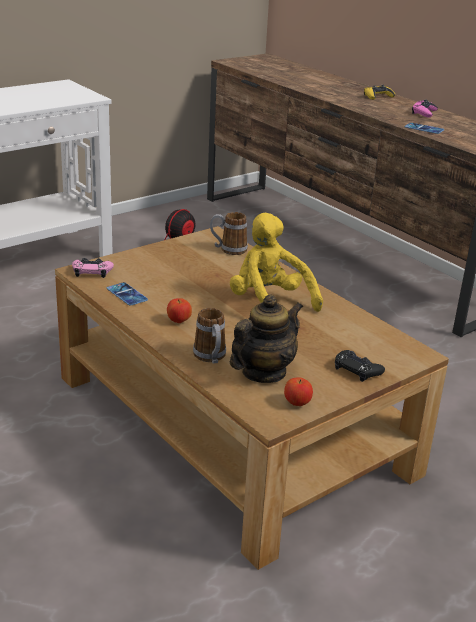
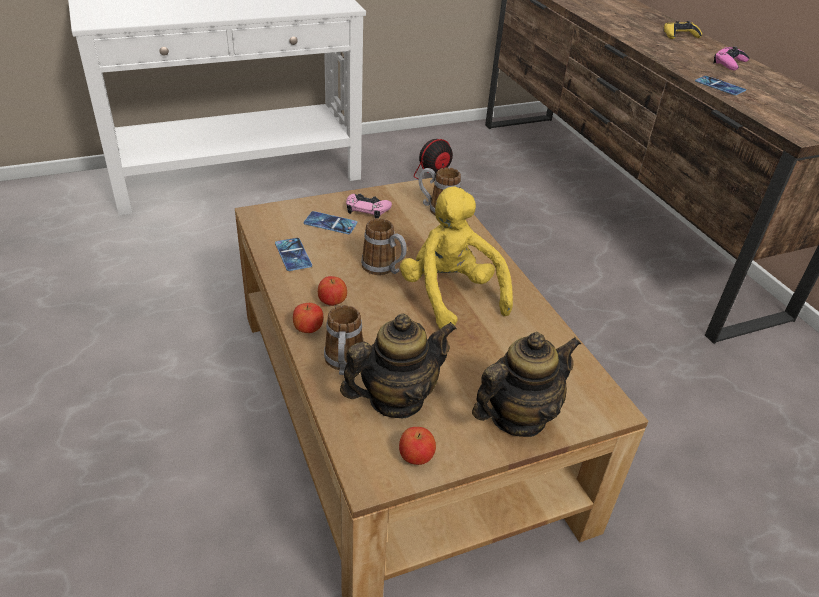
camera: 15 degrees right, 10 degrees up
(92, 271) = (271, 217): pink game controller -> pink game controller (367, 209)
(144, 269) = (330, 223): none -> phone
(170, 341) = (308, 329): none -> apple
(207, 294) = (384, 269): none -> mug
(357, 369) = (517, 417): black game controller -> teapot

